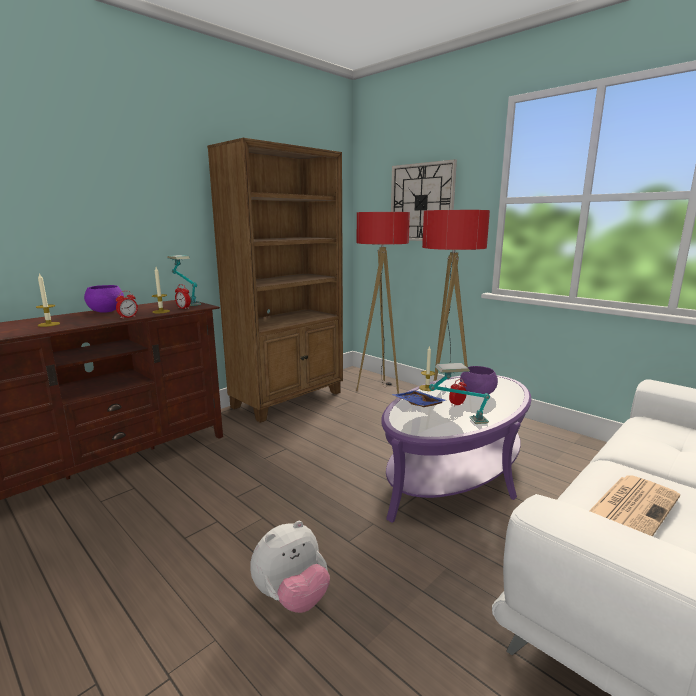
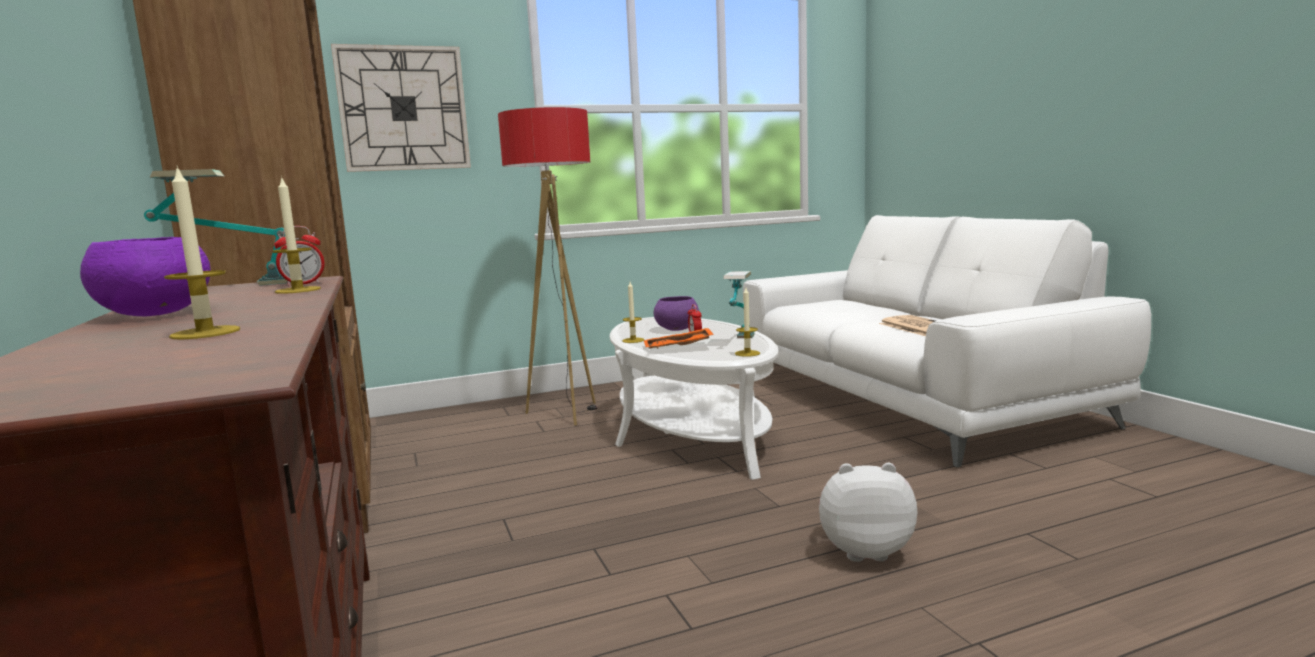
camera: 65 degrees left, 5 degrees down
(128, 317) = (303, 299): alarm clock -> none
(292, 597) = (864, 550): plush toy -> plush toy turned 75 degrees counterclockwise
(380, 388) = (409, 428): floor lamp -> none
(417, 405) = (678, 348): blue tray -> orange tray
(420, 430) = (747, 353): none -> candle
(455, 472) = (691, 432): purple coffee table -> white coffee table

